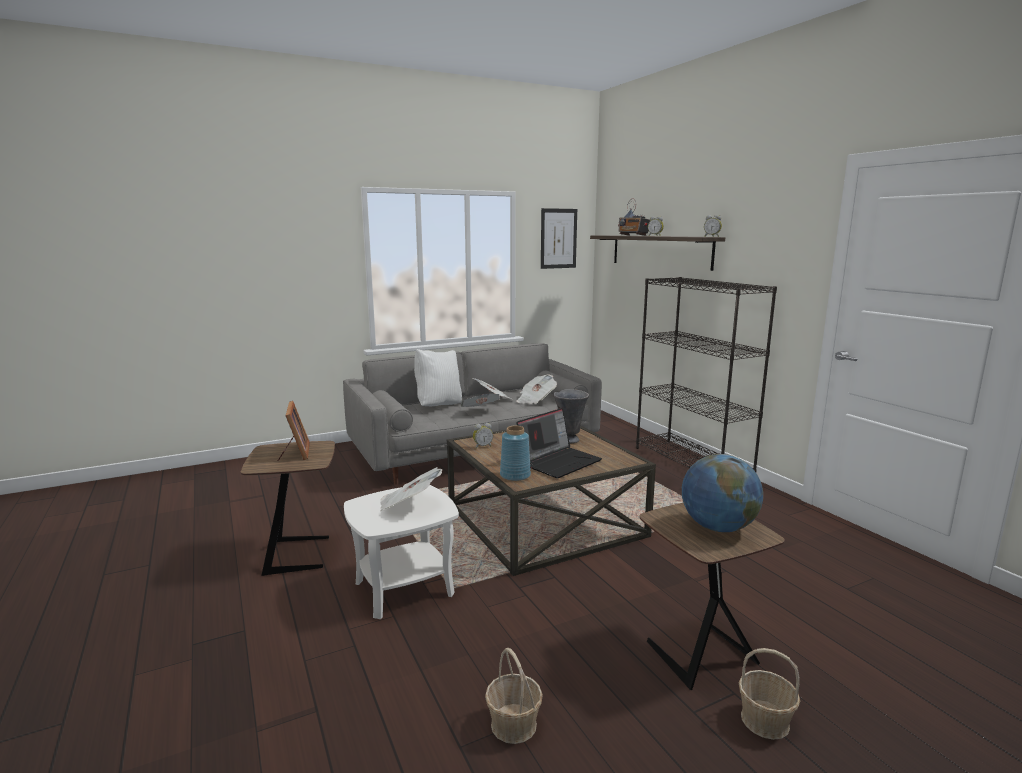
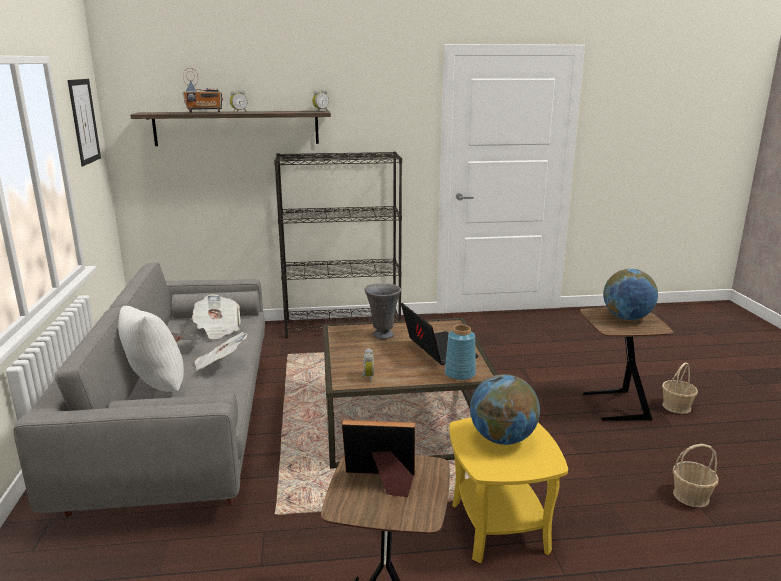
camera: 70 degrees left, 5 degrees up
(404, 588) = (499, 526): white side table -> yellow side table
(409, 505) = (502, 438): newspaper -> globe

